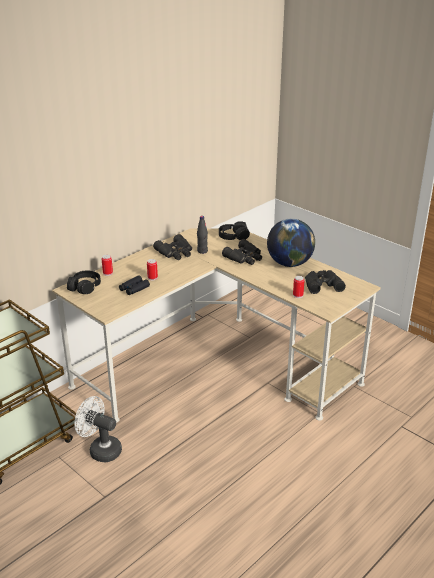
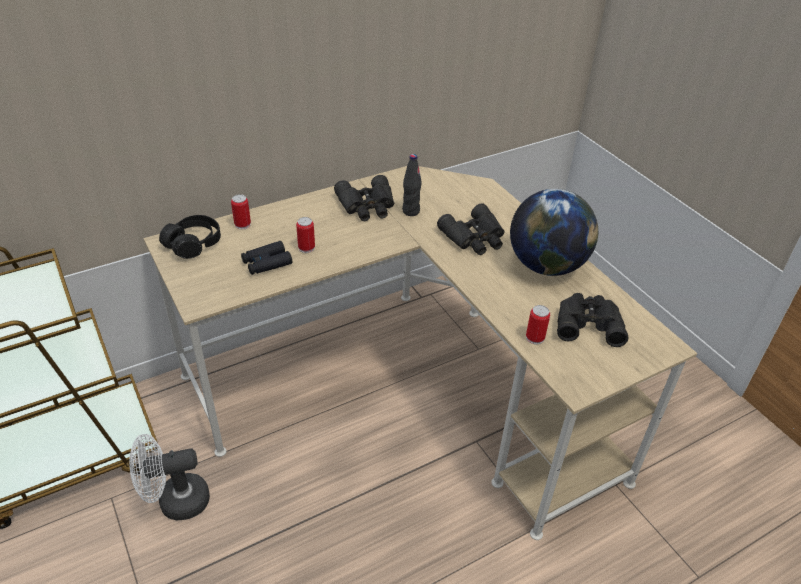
camera: 15 degrees right, 10 degrees up
(101, 449) = (175, 502): white fan -> white fan turned 60 degrees counterclockwise
(233, 237) = (473, 193): black headphones -> none

